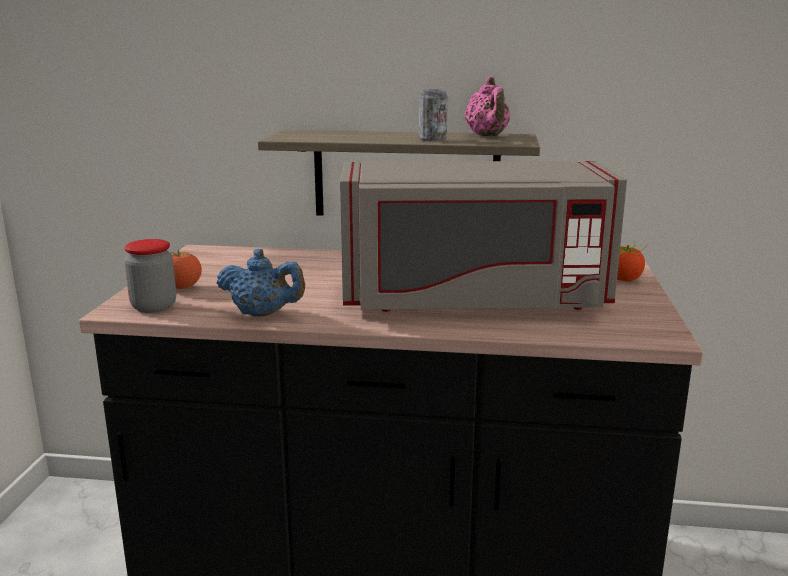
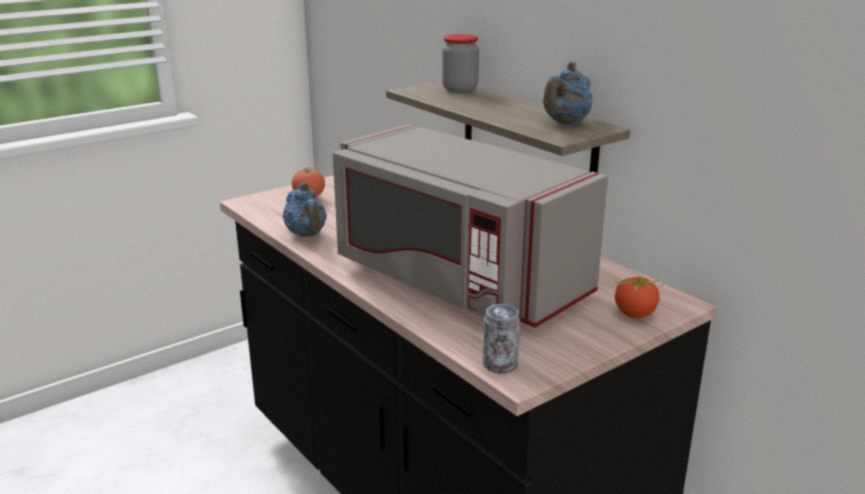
camera: 45 degrees right, 5 degrees up
(154, 307) = (267, 206): jar -> jar (460, 89)
(432, 139) = (506, 116): can -> can (500, 365)
(487, 136) = (566, 123): pink teapot -> blue teapot

